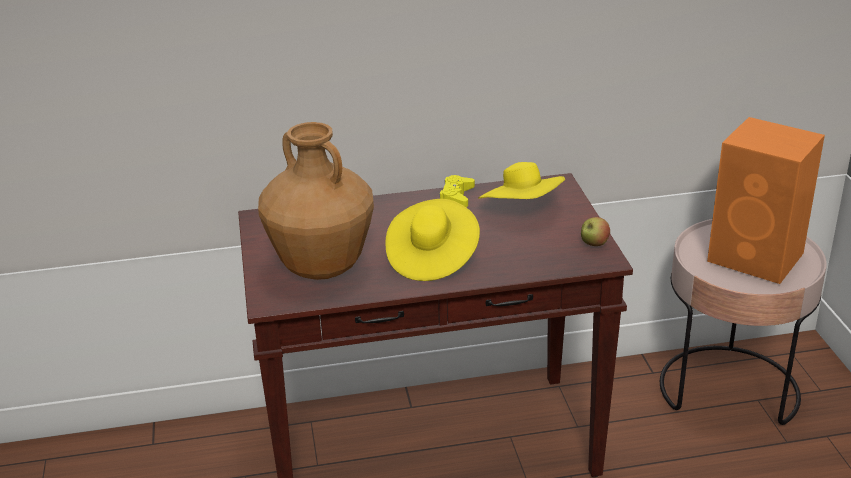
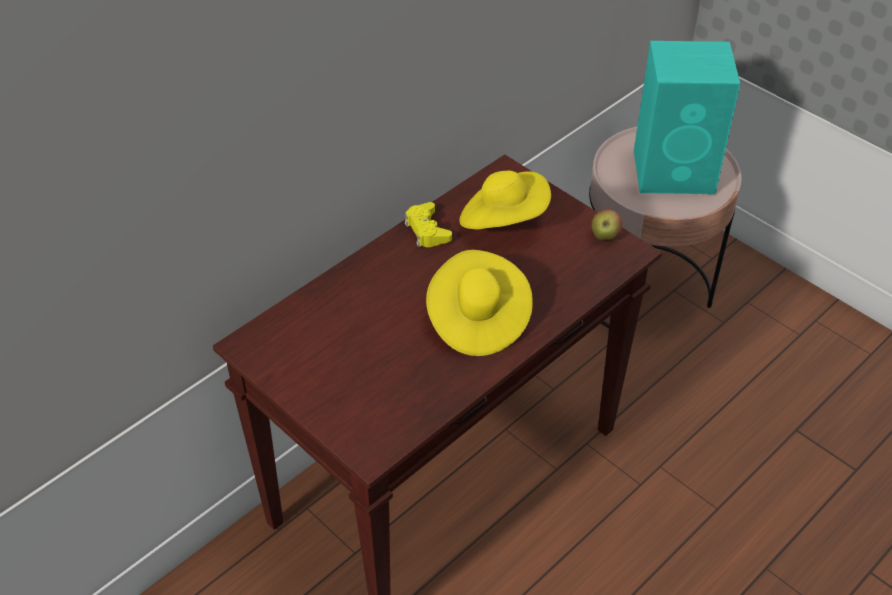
camera: 35 degrees left, 15 degrees up
(321, 268) = (381, 383): brown vase -> none
(757, 258) = (676, 171): orange speaker -> turquoise speaker

